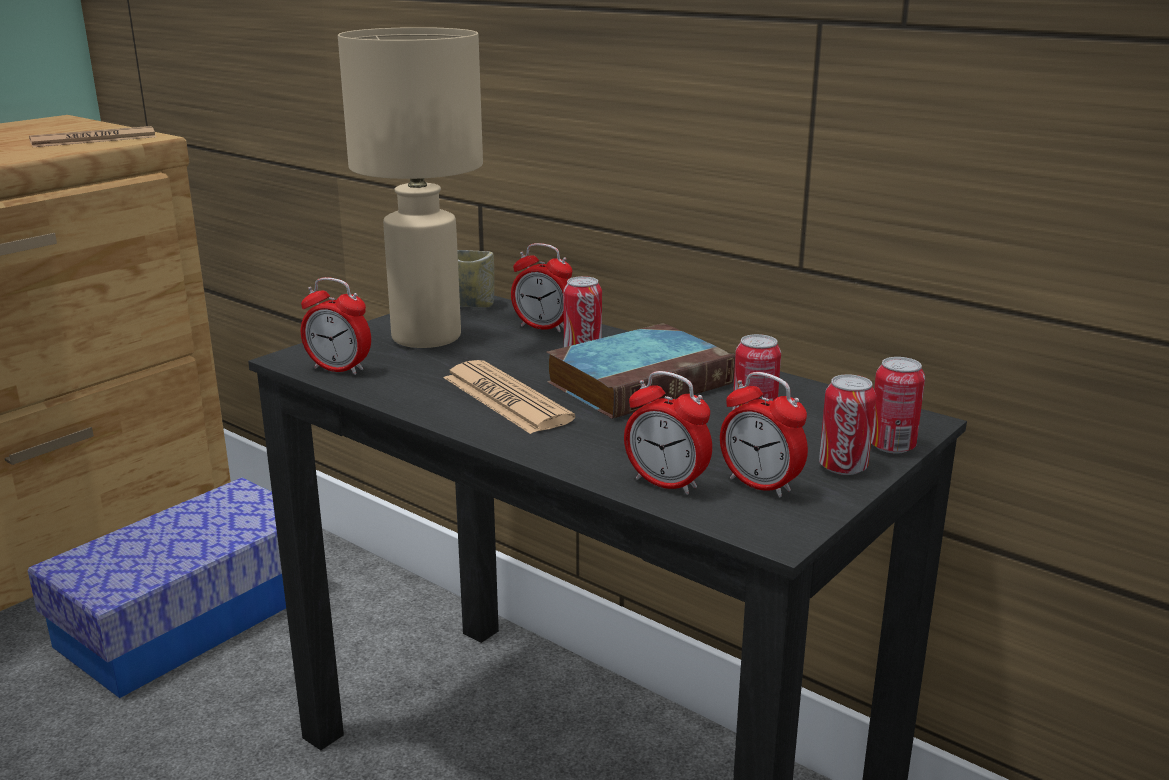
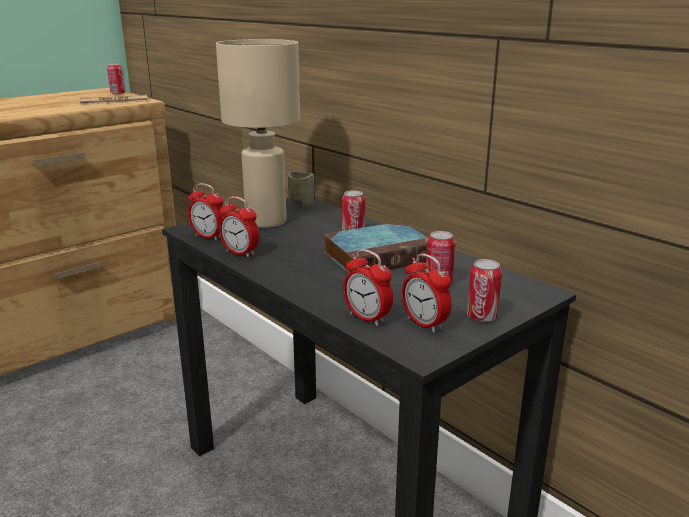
camera: 10 degrees right, 0 degrees up
(191, 617) = (148, 372): storage box -> none
(506, 399) = (295, 260): newspaper -> none
(543, 327) = (336, 220): alarm clock -> alarm clock (240, 253)
(891, 446) = (519, 306): can -> can (118, 93)

